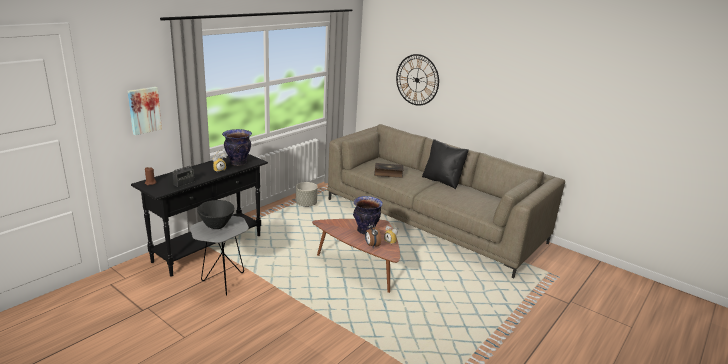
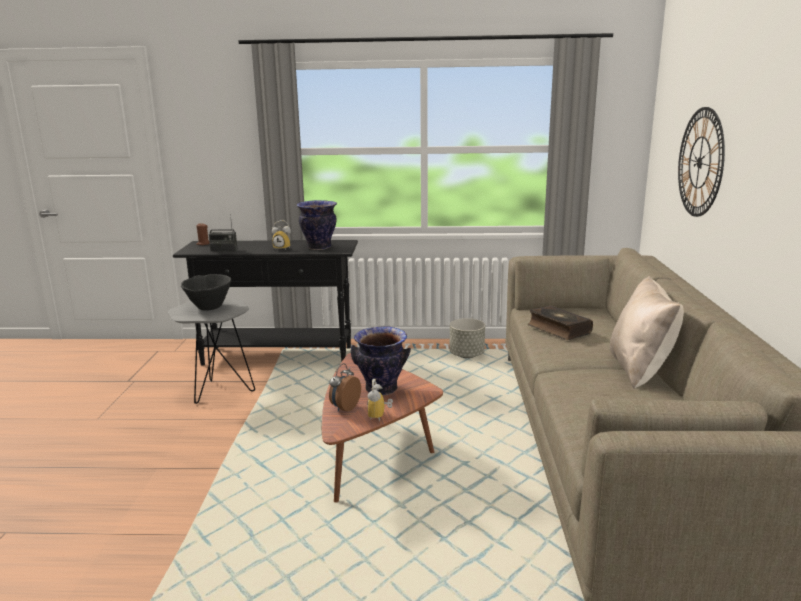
camera: 55 degrees right, 5 degrees down
(144, 110) = (229, 158): picture -> none
(442, 181) = (640, 369): black pillow -> beige pillow

